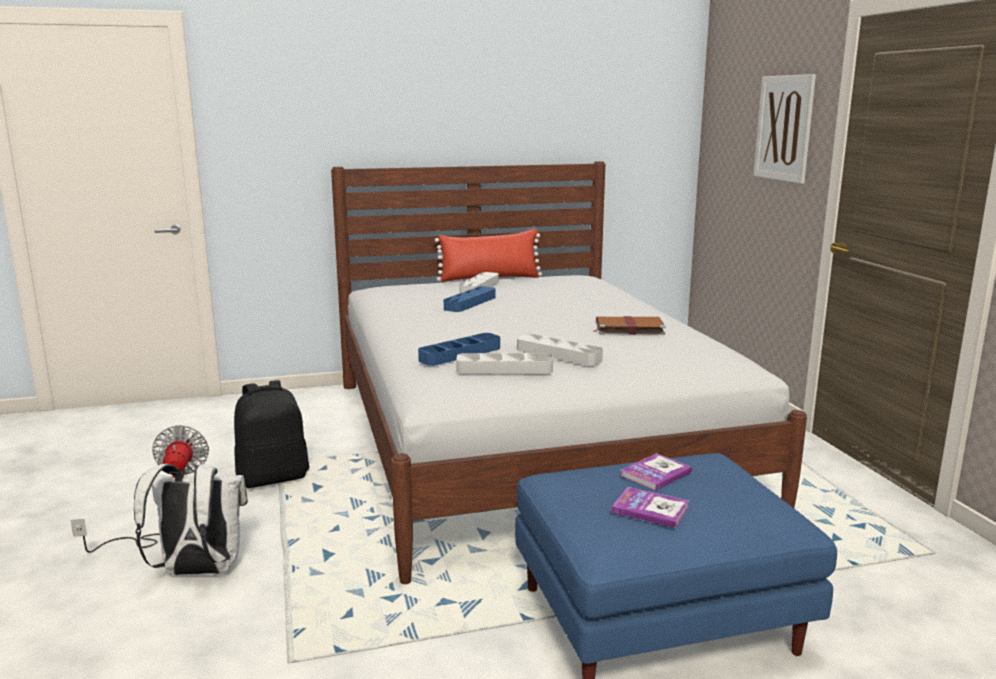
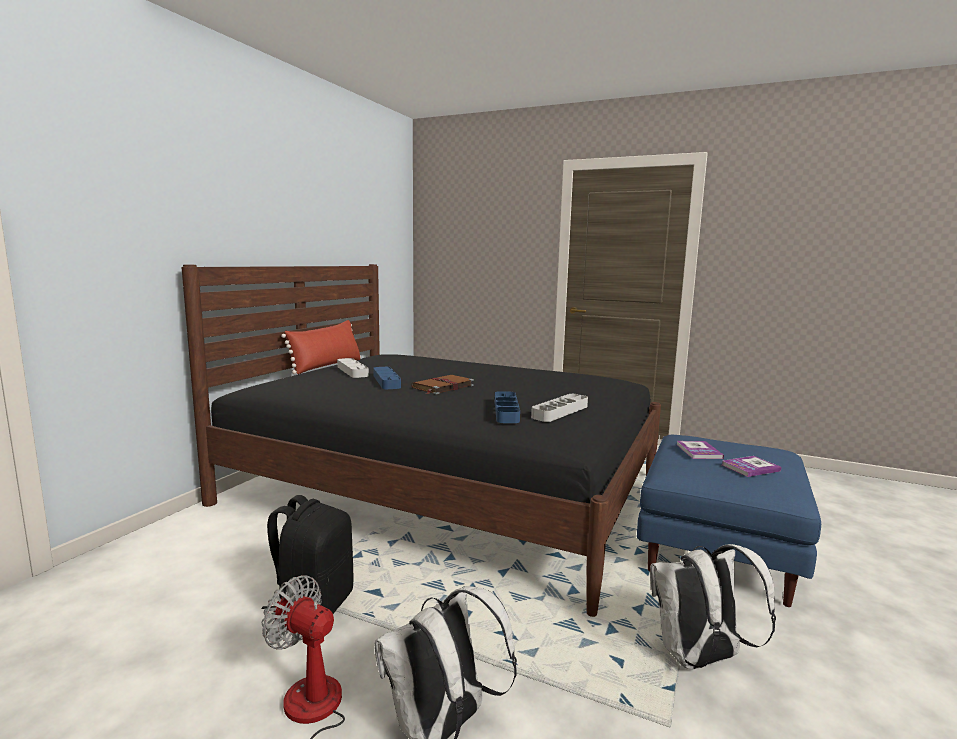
camera: 50 degrees left, 5 degrees down
(402, 657) = (699, 659): none -> white backpack
(526, 443) = (447, 489): white bed -> black bed
(558, 354) = (554, 396): grey tray -> none
(628, 328) = (530, 375): brown book -> brown book (442, 387)
(784, 128) = (509, 239): picture -> none

